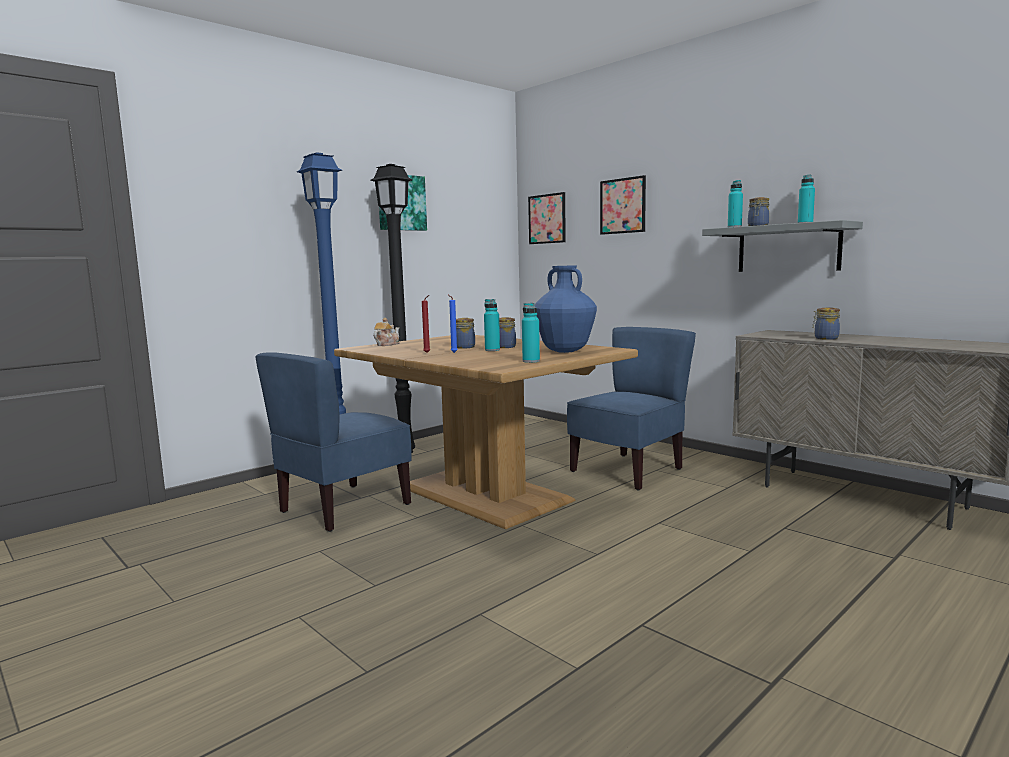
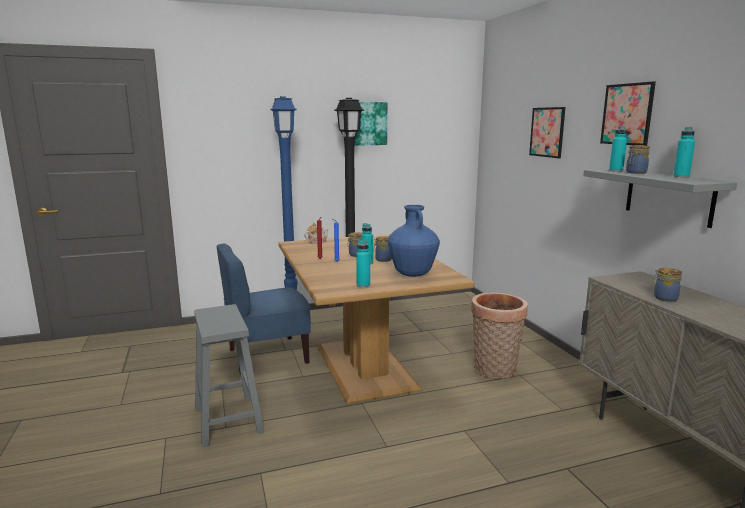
camera: 25 degrees right, 5 degrees up
(371, 578) = (228, 420): none -> grey stool
(547, 219) = (497, 134): picture -> picture (627, 114)
(628, 471) = (494, 370): blue chair -> basket

